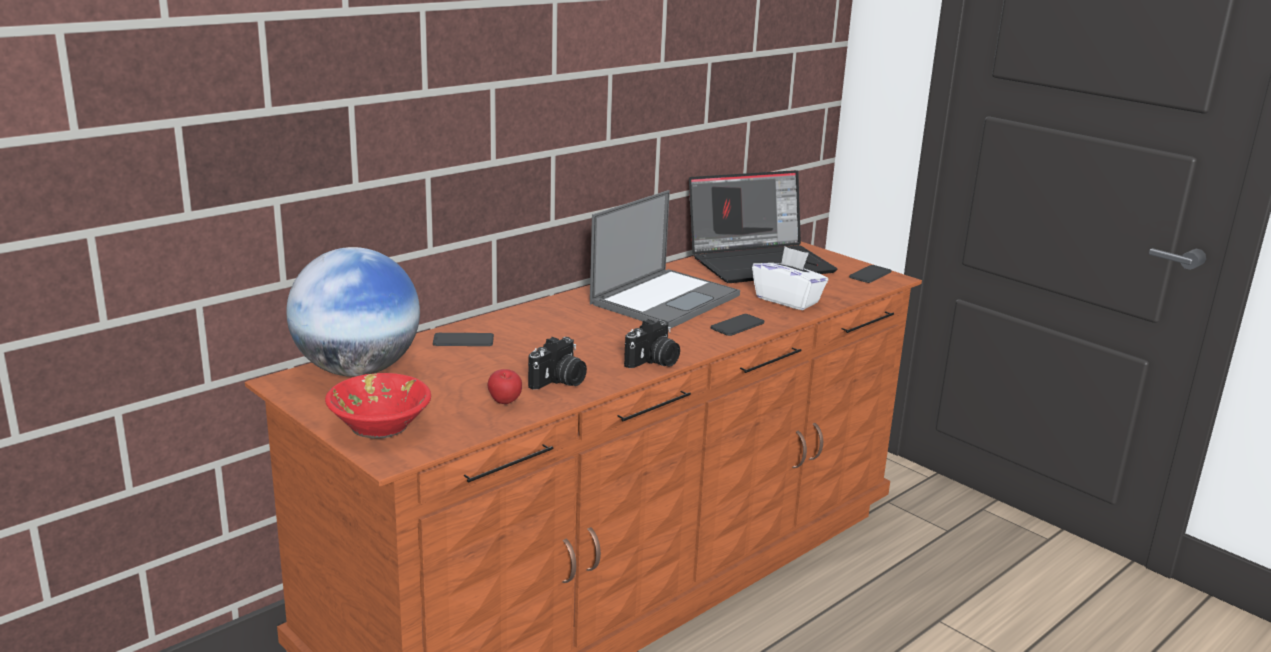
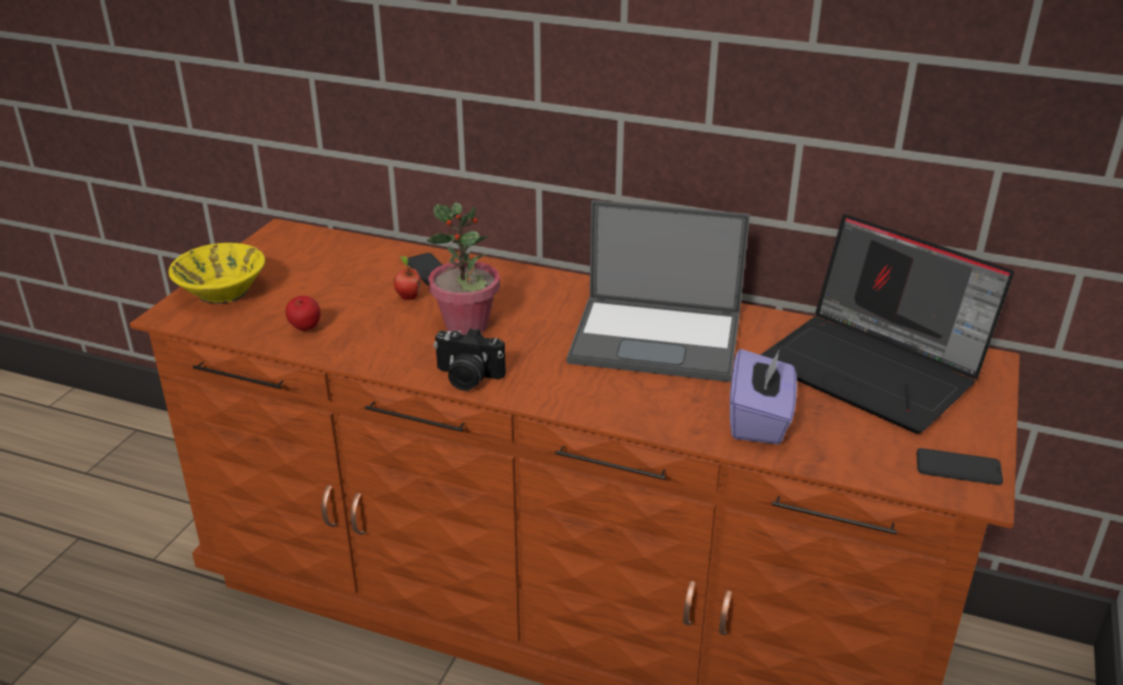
camera: 65 degrees right, 10 degrees up
(357, 370) = (325, 249): globe -> none
(380, 427) = (222, 292): red bowl -> yellow bowl
(500, 356) = (407, 297): none -> apple
(559, 382) = (373, 341): camera -> none
(577, 347) = (467, 326): none -> potted plant
(737, 325) = (628, 404): phone -> none
(787, 300) = (759, 420): white tissue box -> purple tissue box

